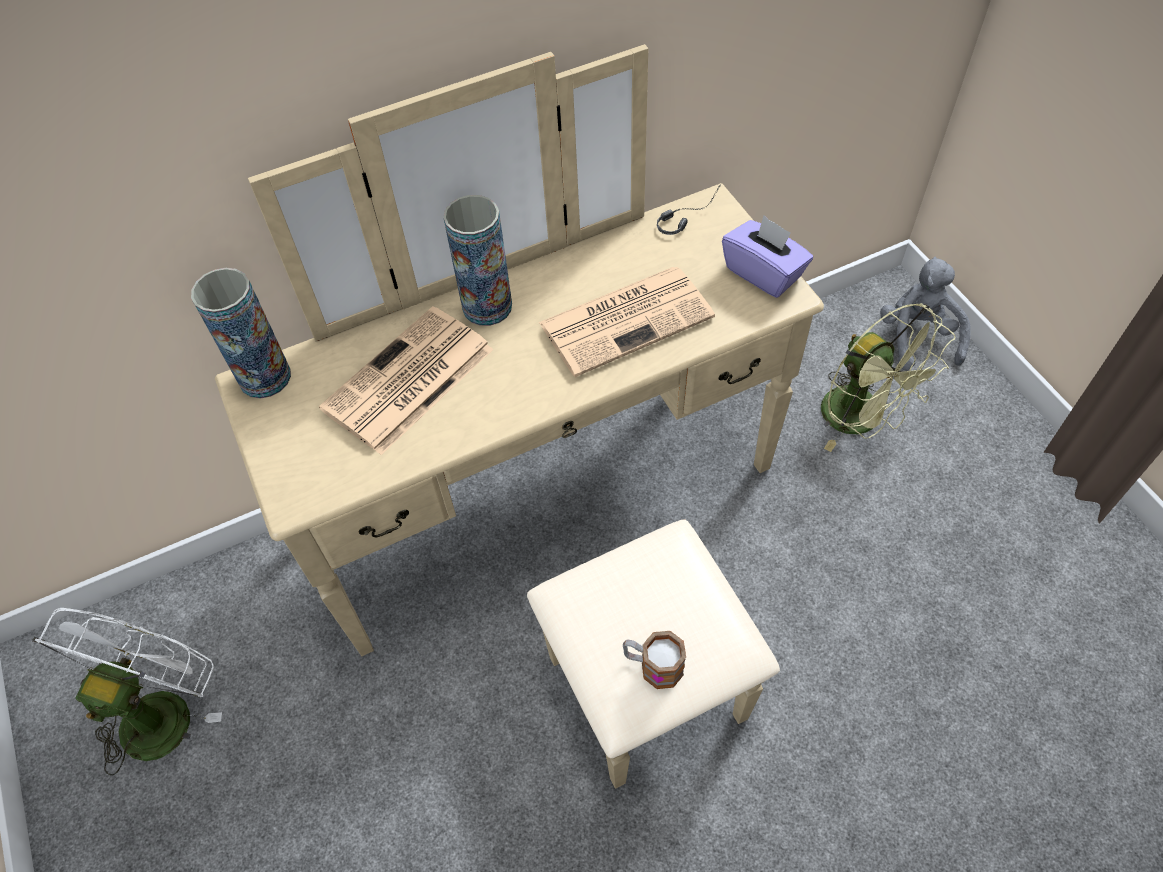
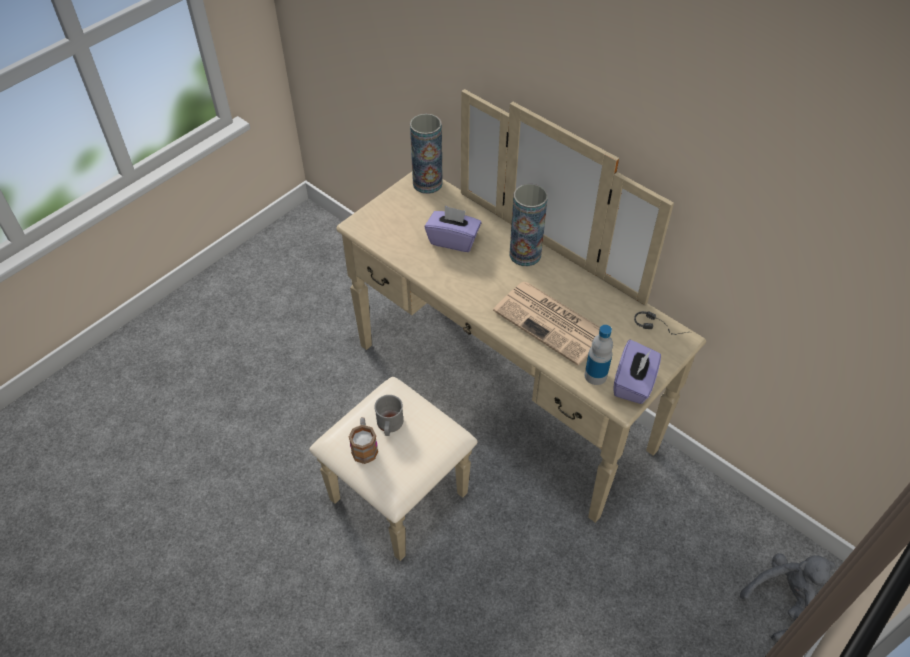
camera: 65 degrees right, 5 degrees down
(161, 708) = (300, 275): white fan -> none
(407, 382) = (453, 240): newspaper -> purple tissue box
(629, 618) = (389, 425): none -> grey mug
(735, 305) = (595, 375): none -> bottle
(862, 419) = (674, 576): green fan -> none

